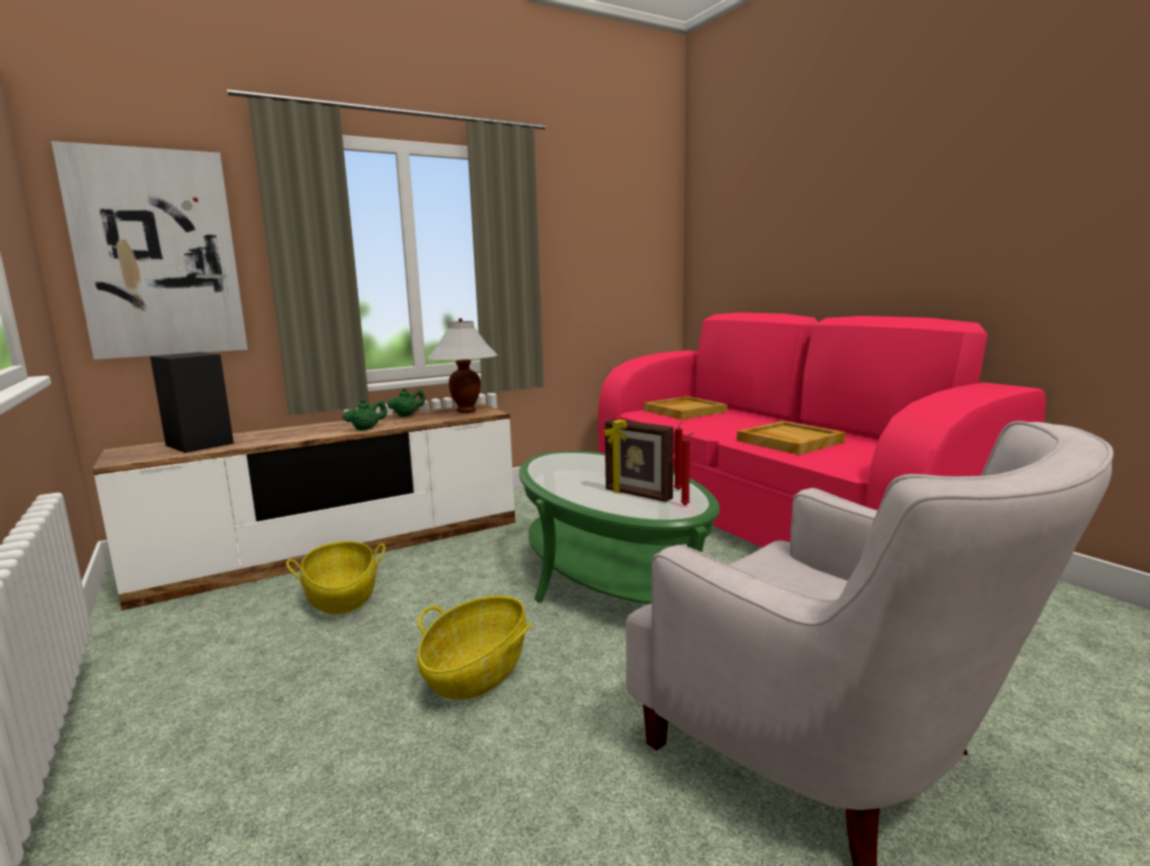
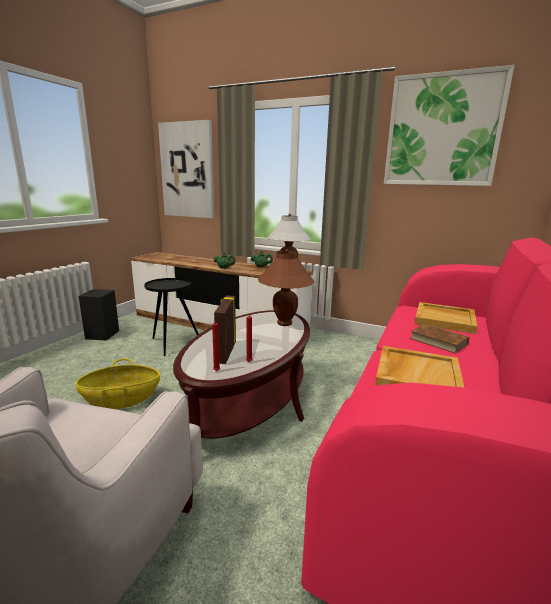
camera: 55 degrees right, 5 degrees up
(200, 444) = (172, 258): black speaker -> black speaker (102, 335)
(342, 597) = (172, 344): basket -> black side table
(586, 460) = (284, 323): none -> brown table lamp
(591, 207) = (442, 131): none -> picture
(610, 579) = (250, 403): green coffee table -> brown coffee table
(729, 423) = (438, 341): none -> brown book

